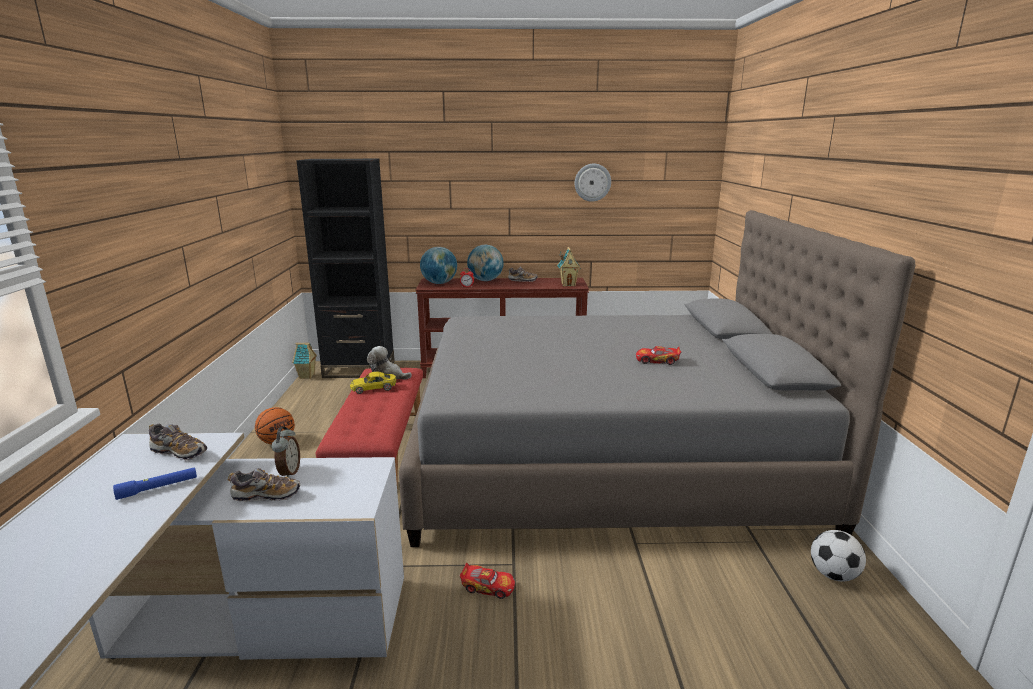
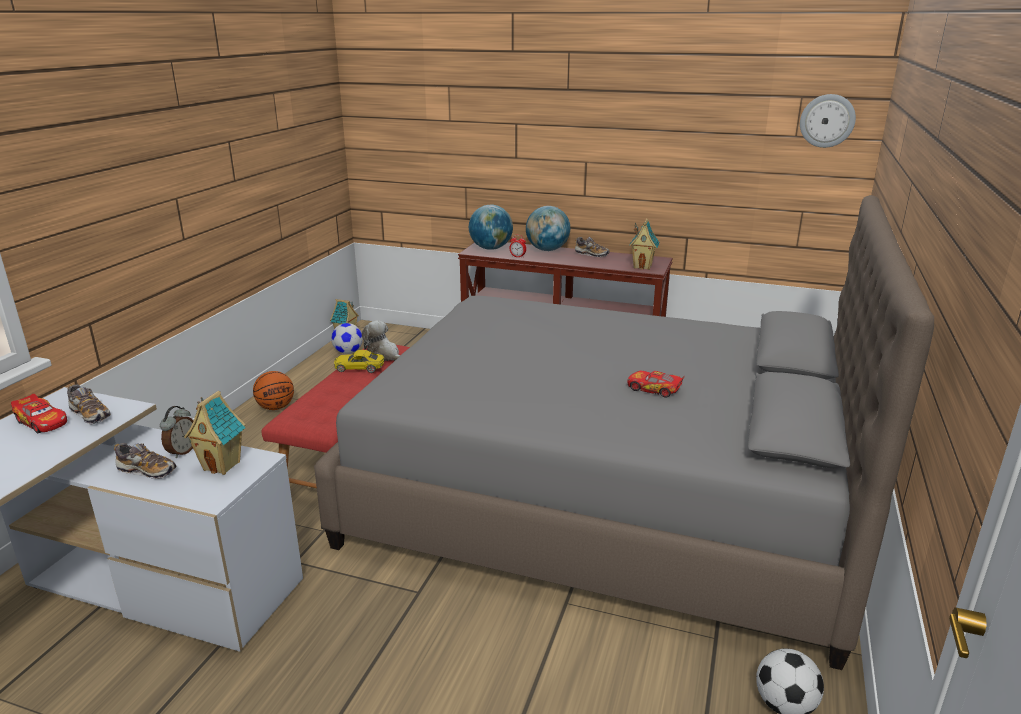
camera: 20 degrees right, 5 degrees up
(158, 488) = (49, 447): blue flashlight -> none
(317, 387) = (348, 352): none -> football
(342, 476) = (223, 465): none -> toy house
(359, 369) = (403, 337): black bookcase -> none
(488, 587) = (377, 609): toy car -> toy car (42, 422)
(592, 182) = (694, 134): wall clock -> wall clock (827, 121)

